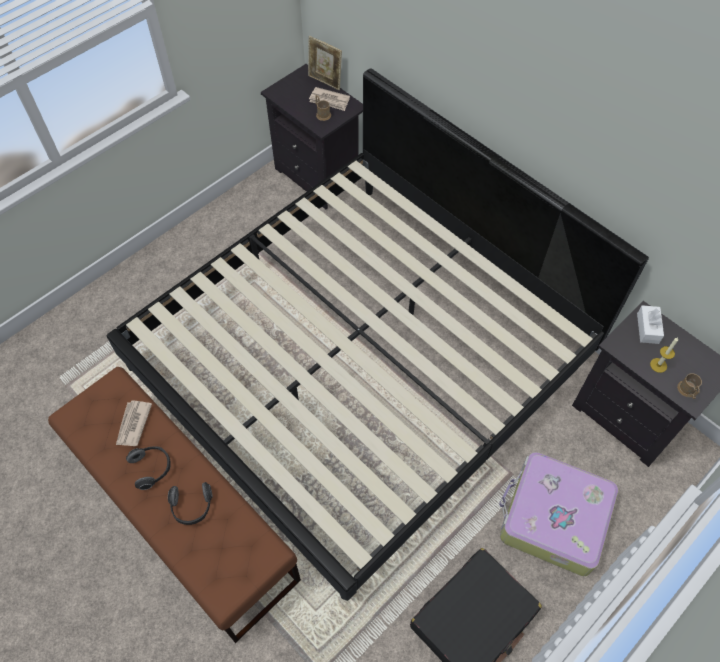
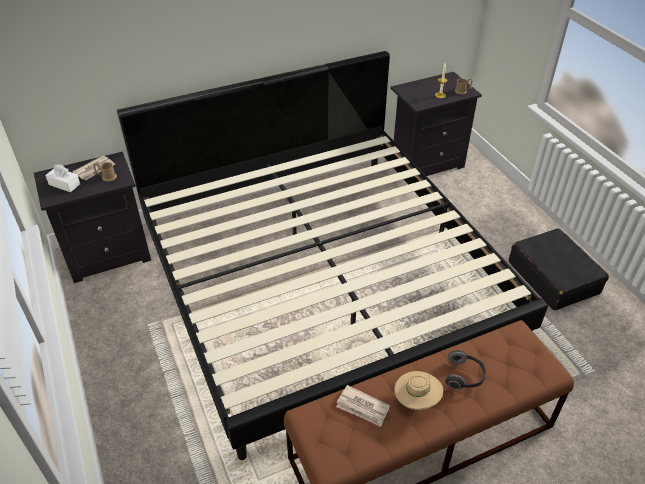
camera: 70 degrees left, 15 degrees down
(152, 468) = (416, 400): headphones -> beige hat
(325, 82) = (69, 166): picture frame -> none
(553, 518) = (488, 218): suitcase -> none
(647, 328) = (412, 91): white tissue box -> white tissue box (64, 184)

